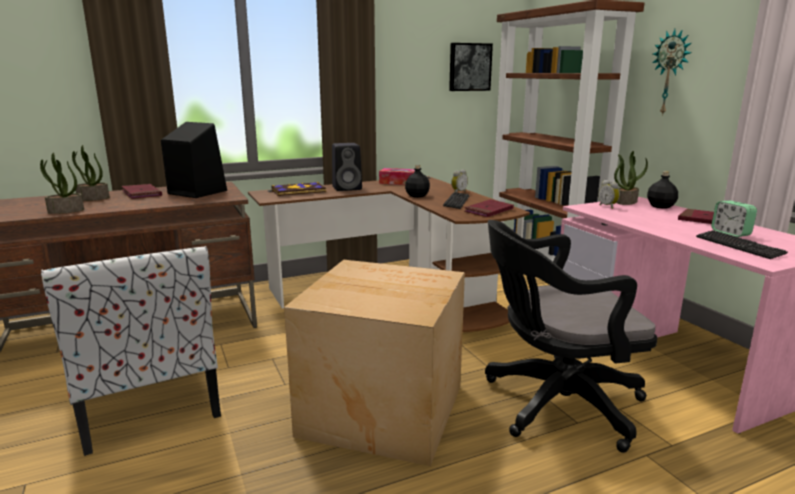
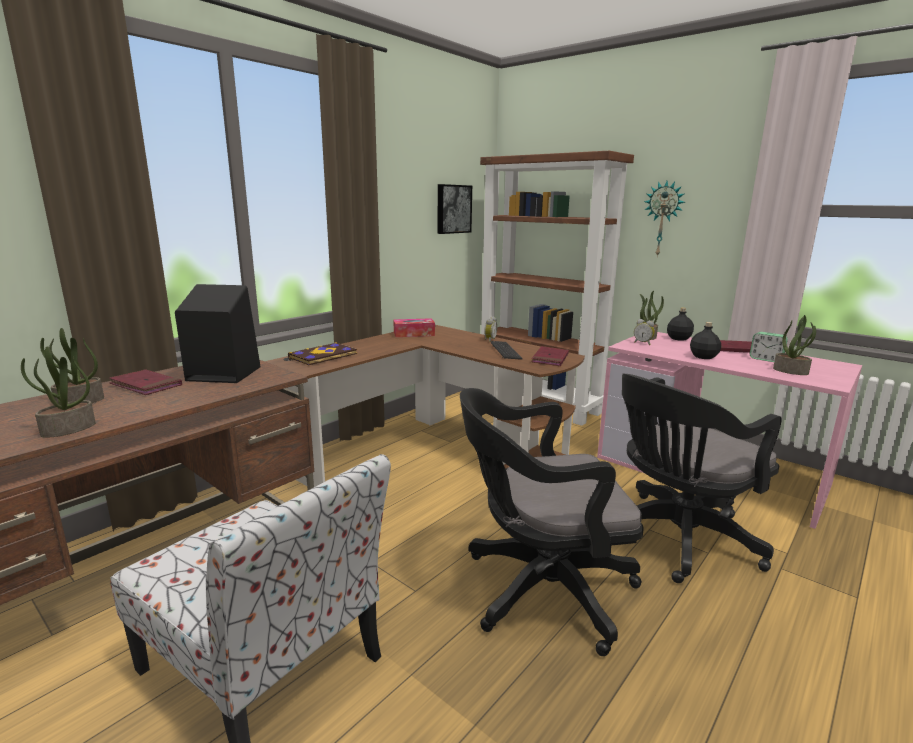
camera: 25 degrees left, 0 degrees up
(348, 188) = (371, 346): black speaker -> none
(381, 408) = (540, 590): cardboard box -> black office chair
(417, 196) = (458, 348): black bottle -> black bottle (703, 357)
(739, 246) = (791, 371): keyboard -> potted plant

